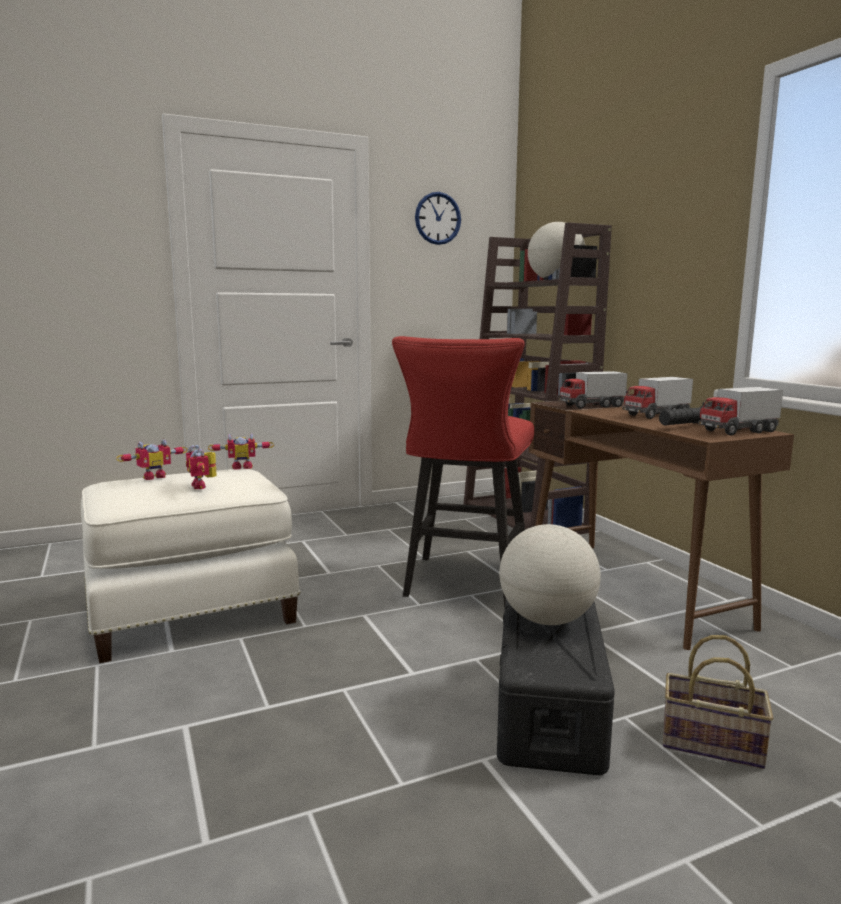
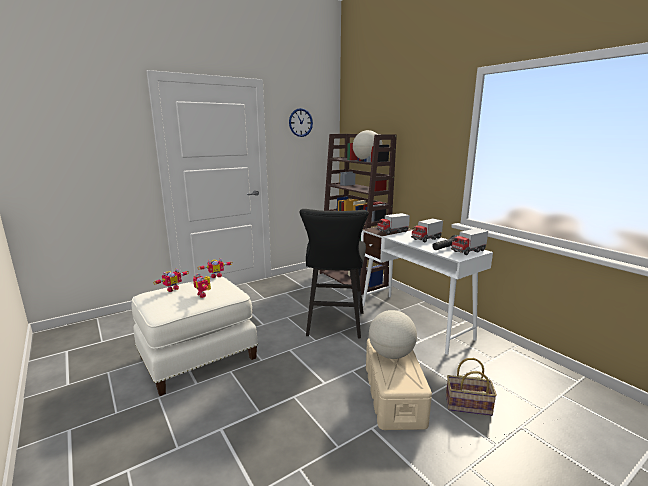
camera: 10 degrees left, 5 degrees up
(464, 585) = (334, 326): red stool -> black stool
(549, 709) = (393, 395): black storage box -> beige storage box
(632, 589) = (414, 321): brown desk -> white desk

